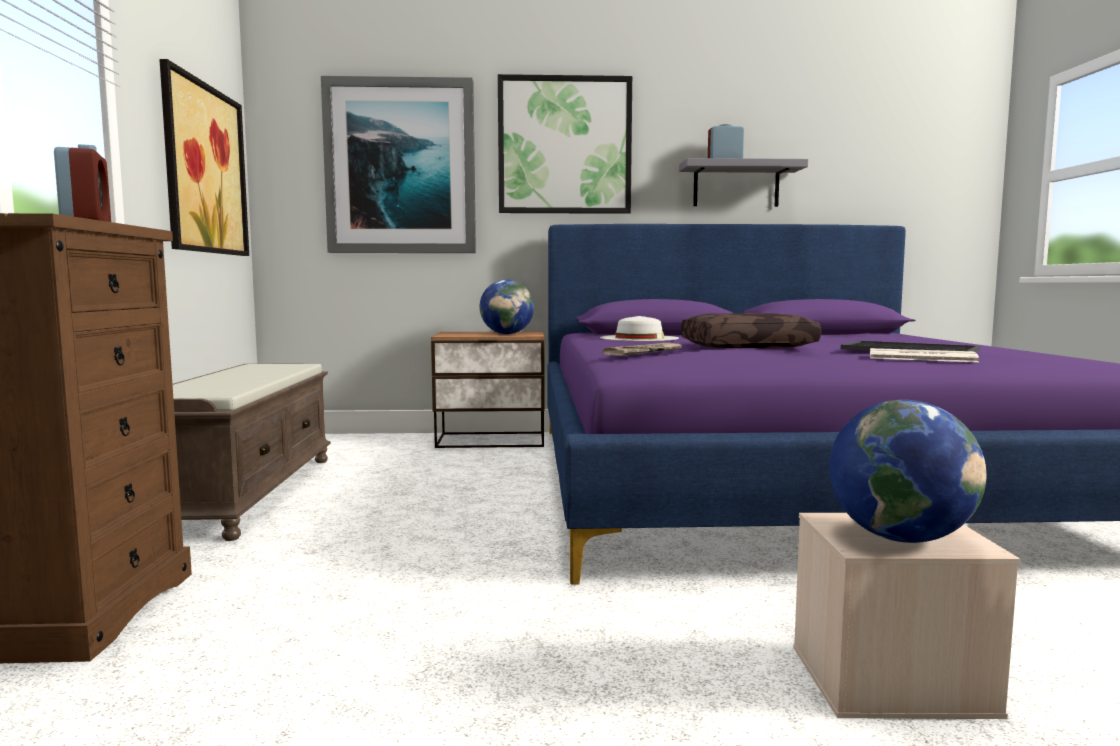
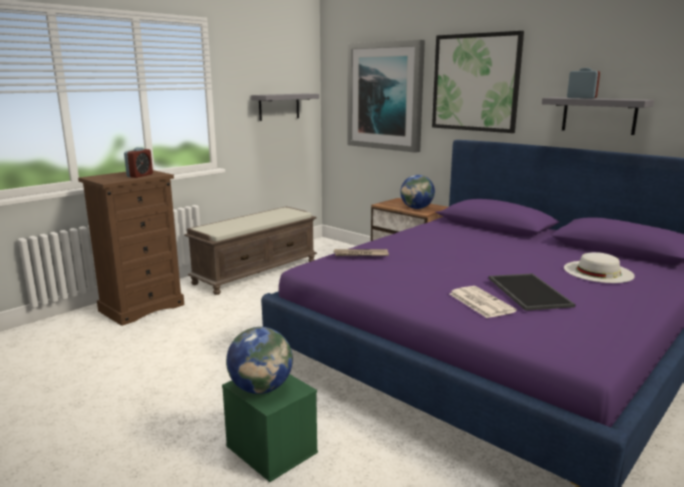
camera: 45 degrees right, 10 degrees up
(204, 169) = (279, 106): picture -> grey shelf
(639, 338) = (447, 233): white hat -> white hat (598, 271)
(747, 346) = (443, 261): brown pillow -> none
(889, 681) = (270, 449): beige storage box -> green storage box

